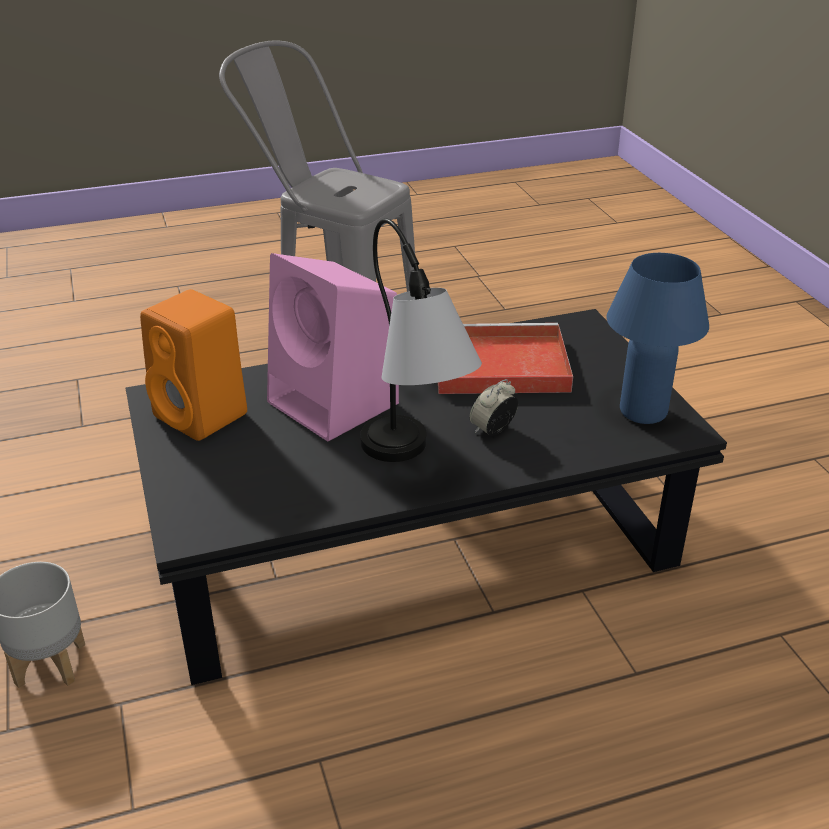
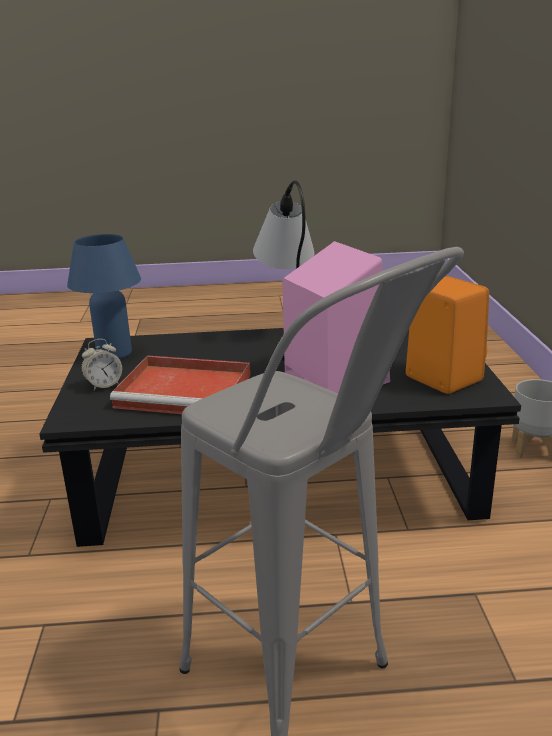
camera: 165 degrees left, 10 degrees down
(493, 430) = (226, 353): alarm clock -> alarm clock (104, 385)

